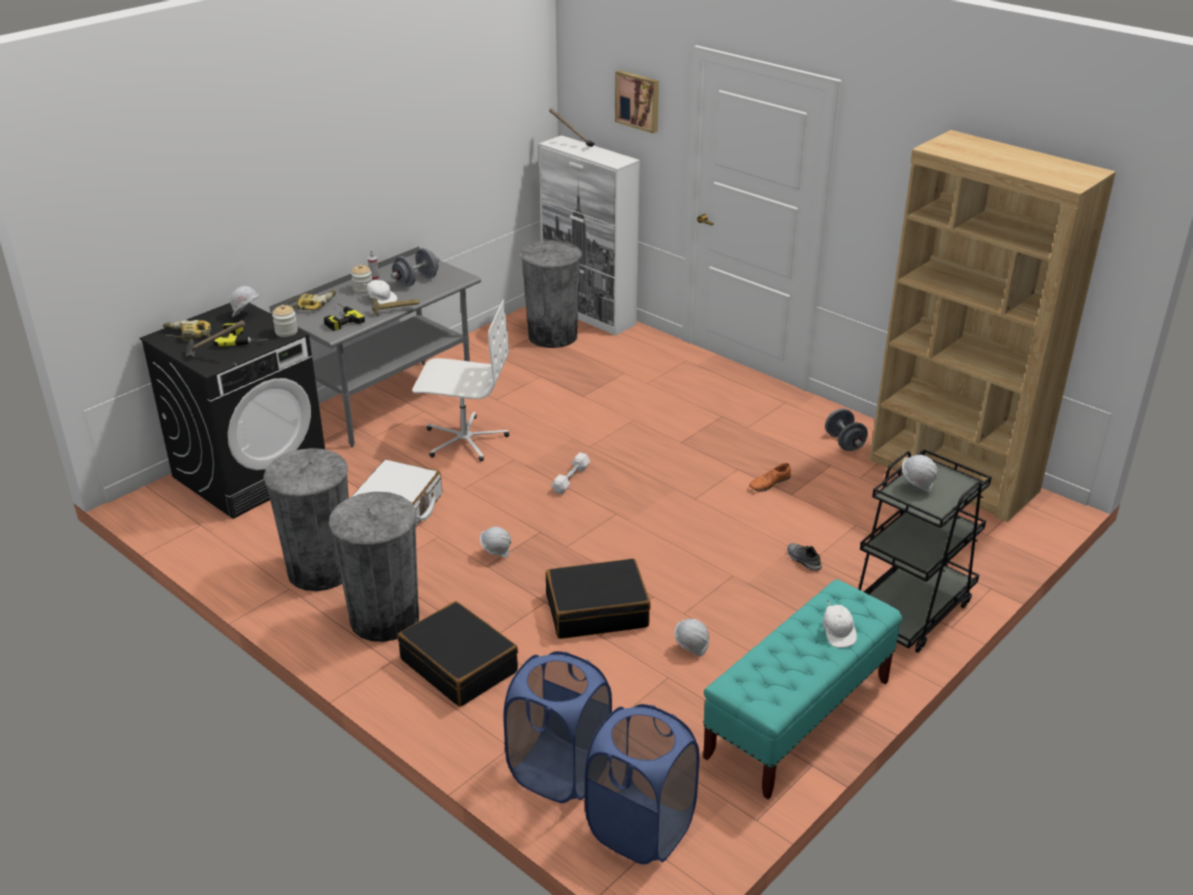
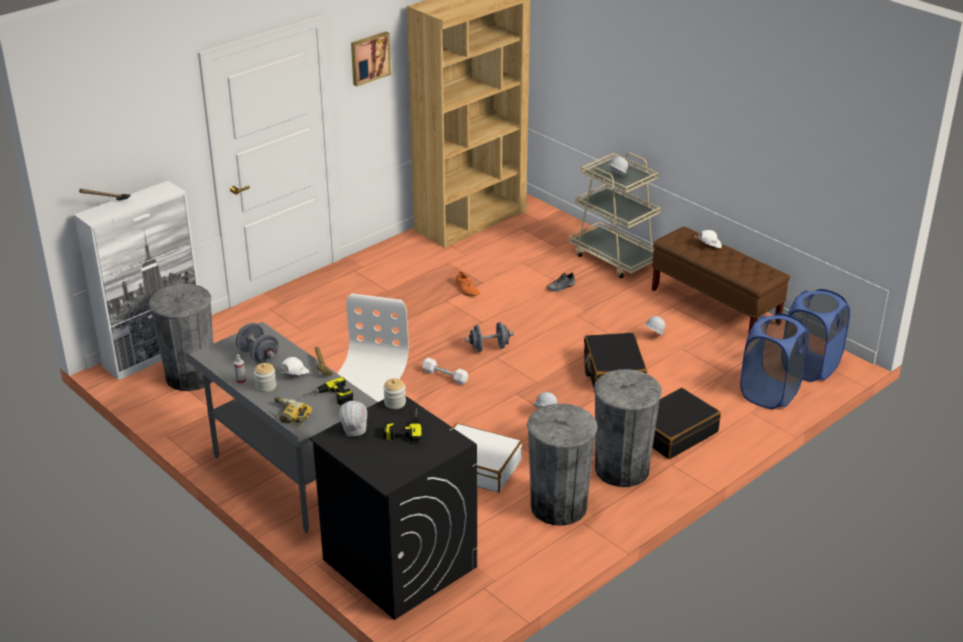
camera: 85 degrees left, 0 degrees up
(187, 336) = (388, 463): power drill -> none
(216, 356) = (436, 440): hammer -> none
(638, 101) = (150, 131): picture -> picture (369, 58)
(798, 720) = (715, 307): turquoise bench -> brown bench
(844, 442) = (419, 254): grey dumbbell -> grey dumbbell (489, 347)
(909, 610) = (614, 258): black cart -> beige cart

